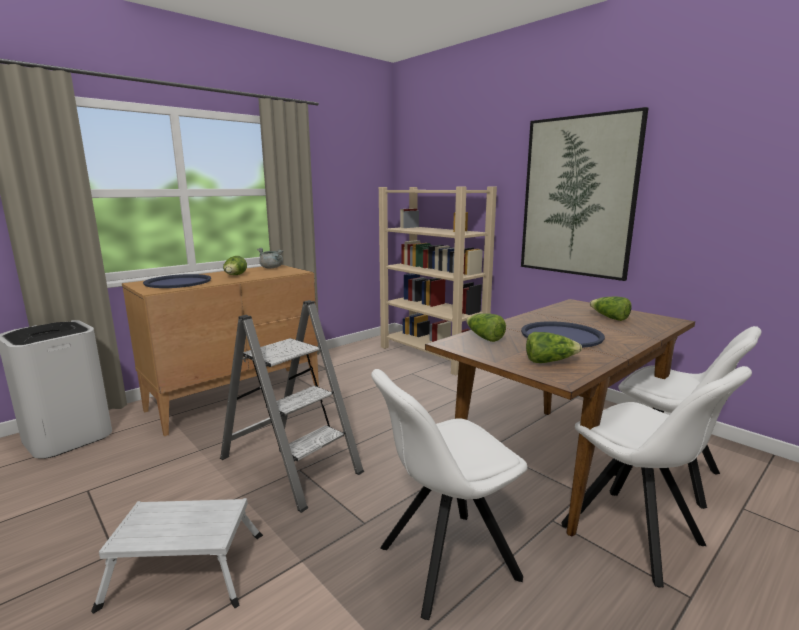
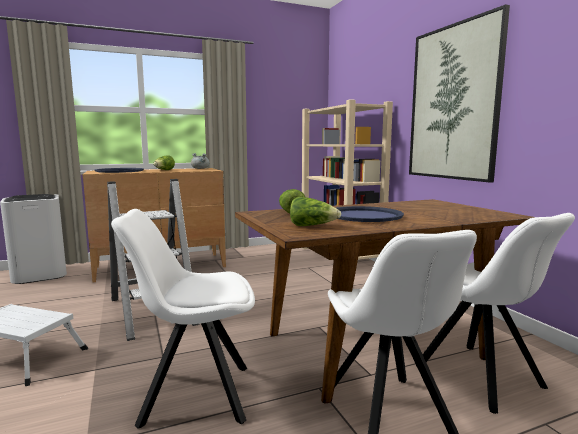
camera: 20 degrees right, 5 degrees down
(609, 318) = (442, 210): lettuce -> none

